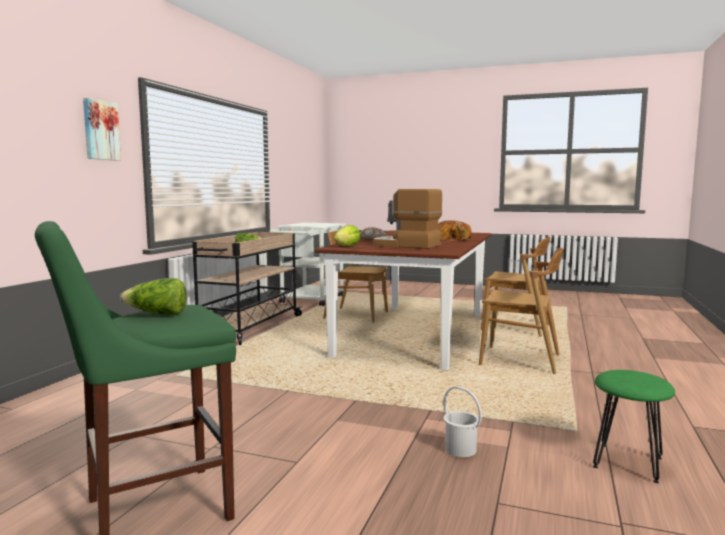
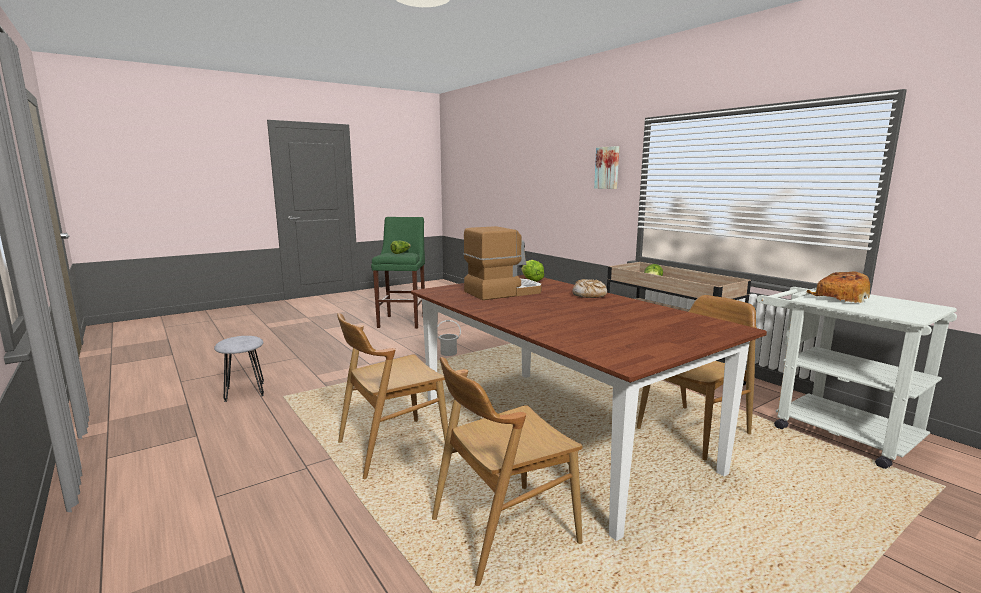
camera: 125 degrees right, 5 degrees up
(453, 239) = (535, 318): bread -> bread (837, 297)
(460, 450) = (337, 365): white bucket -> white bucket (448, 353)
(628, 462) = (244, 392): green stool -> grey stool

